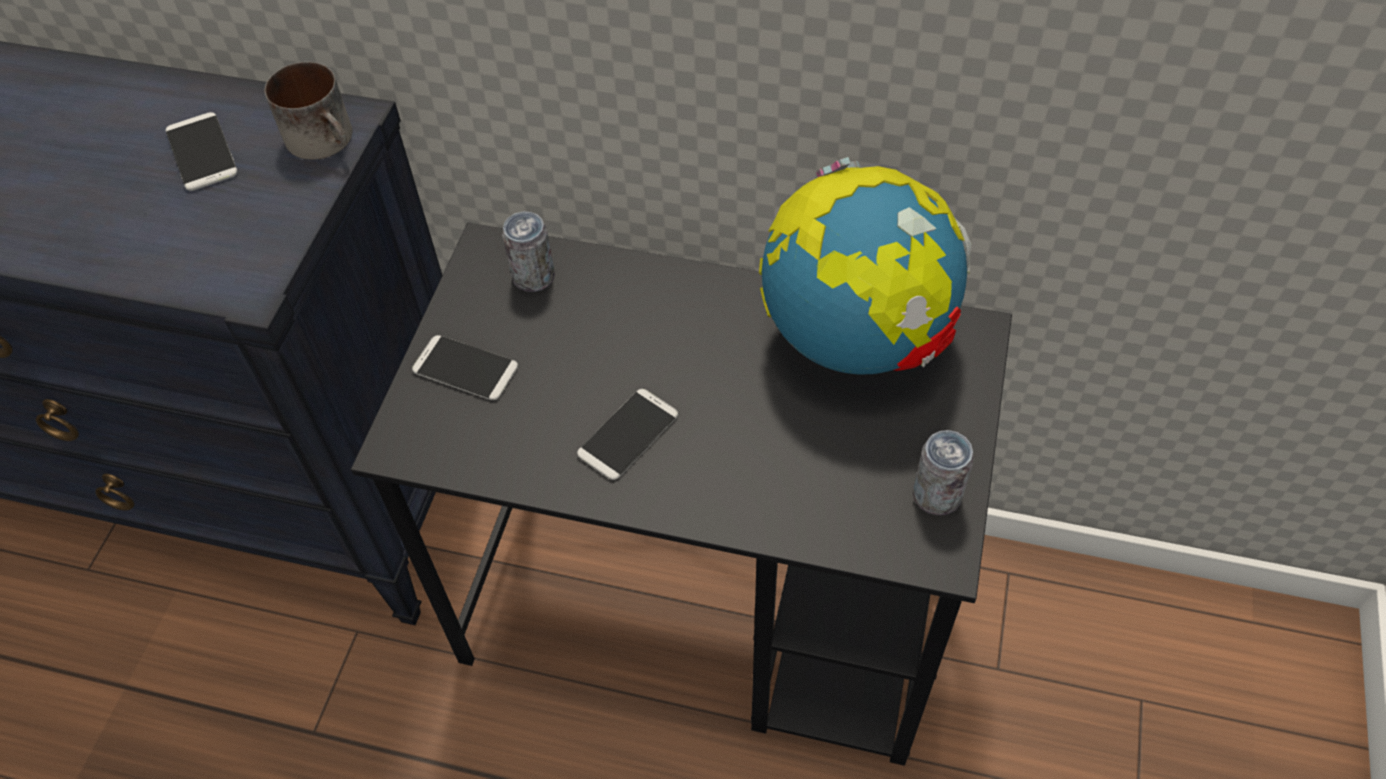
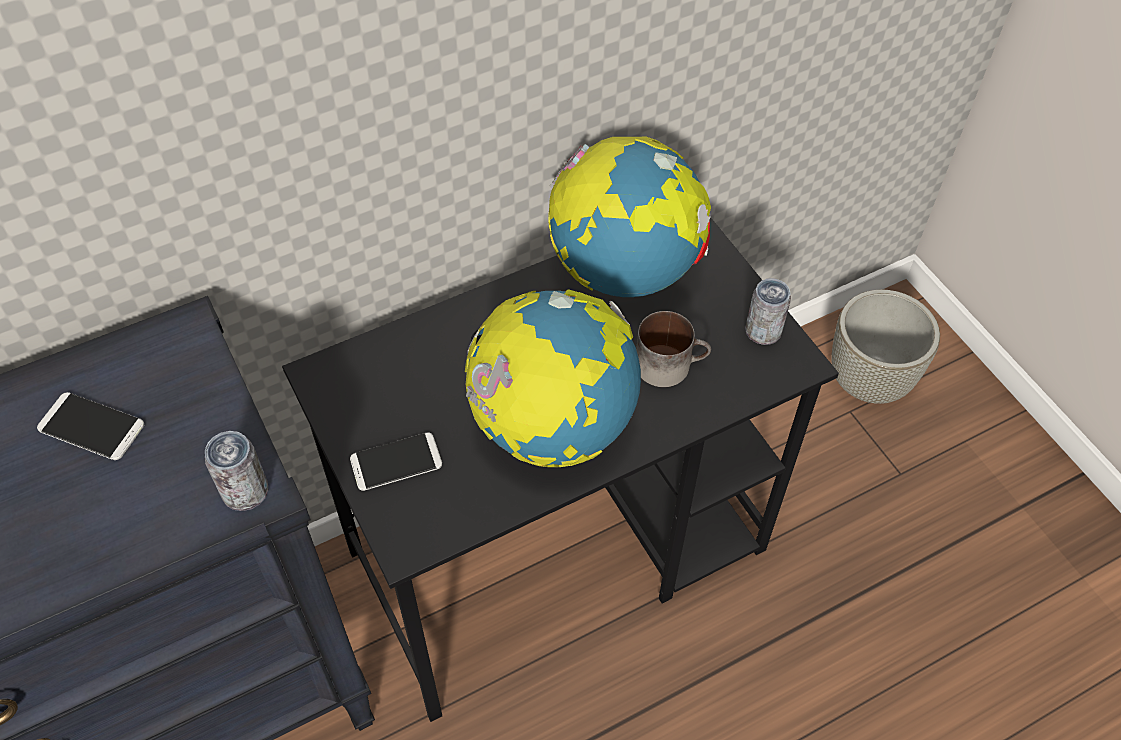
camera: 45 degrees left, 0 degrees up
(327, 139) = (187, 353): mug -> mug (670, 363)
(533, 277) = (375, 370): can -> can (245, 491)
(628, 434) = (552, 425): phone -> globe
(1197, 683) = (868, 380): none -> grey planter

